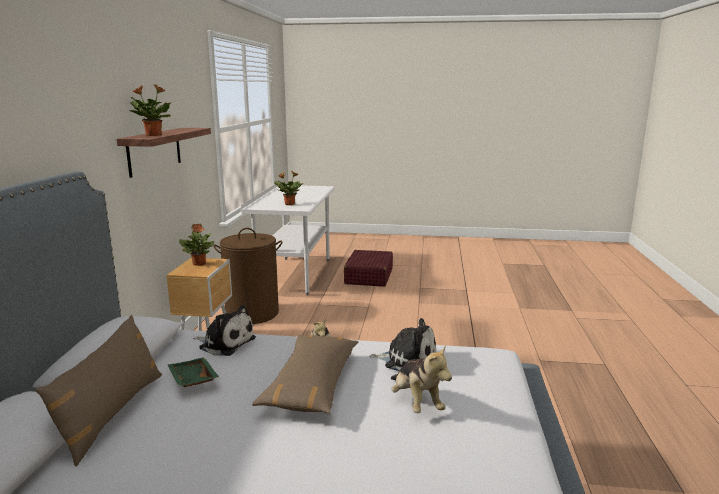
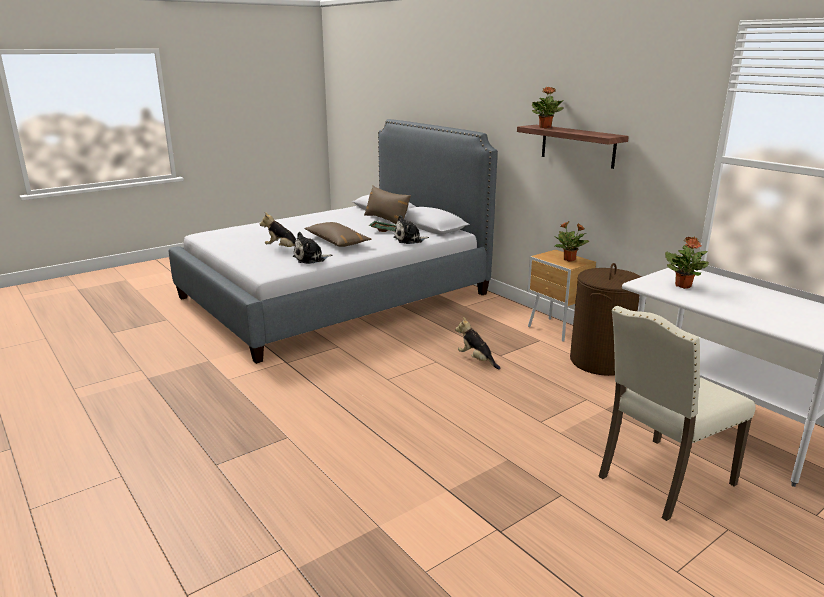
camera: 135 degrees right, 5 degrees up
(368, 276) = (661, 479): red suitcase -> beige chair

